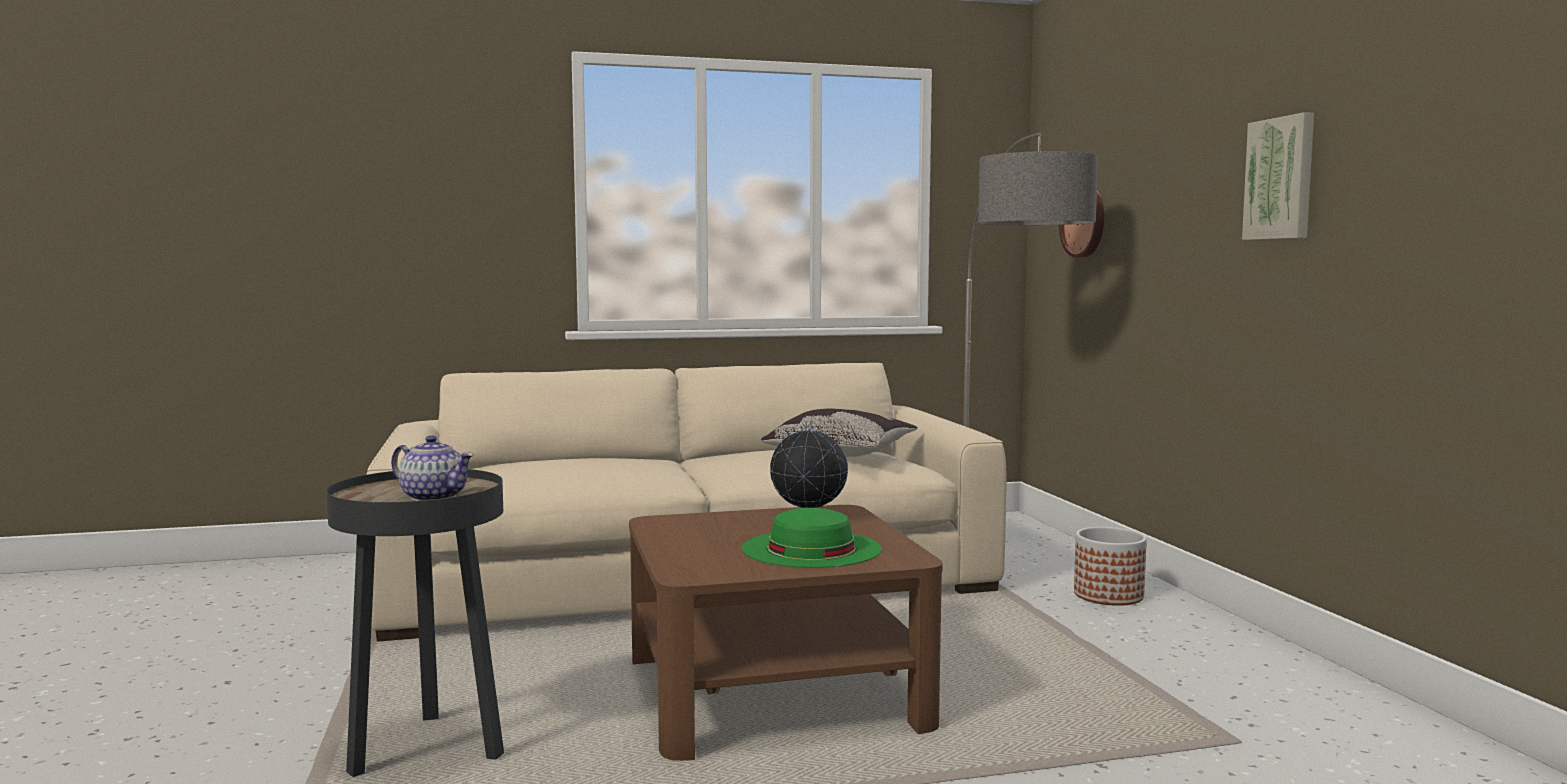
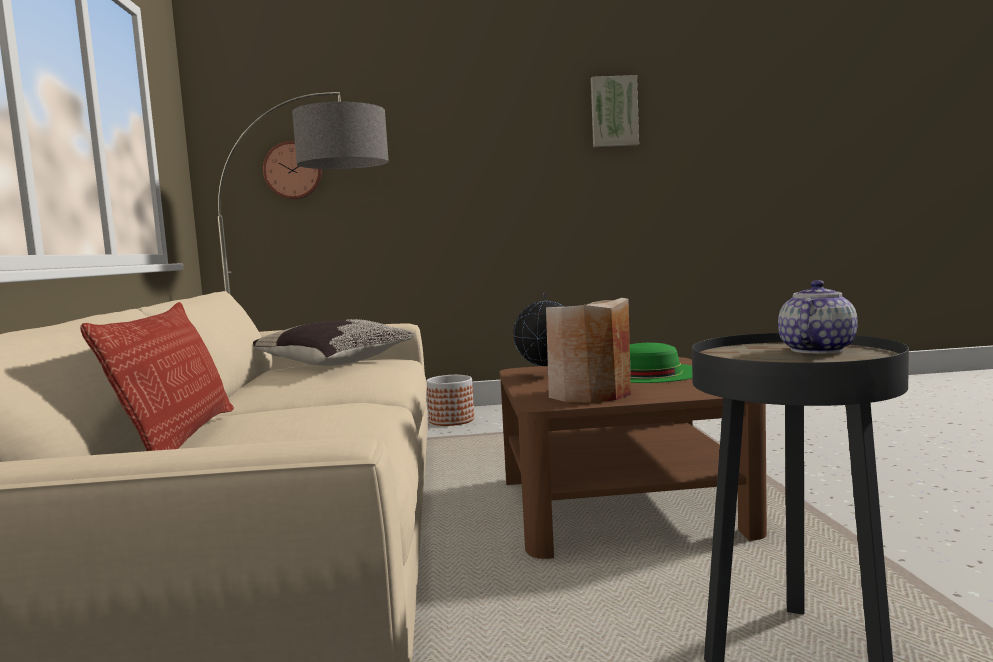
camera: 80 degrees left, 0 degrees up
(563, 459) = (181, 440): none -> pillow
(695, 531) = (590, 393): none -> beige vase
(1281, 179) = (508, 145): picture -> picture (614, 112)

